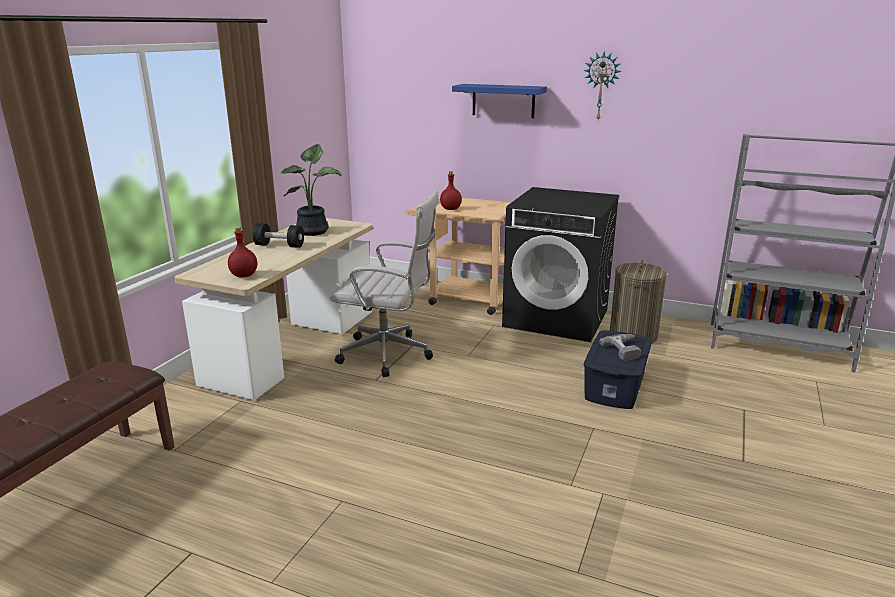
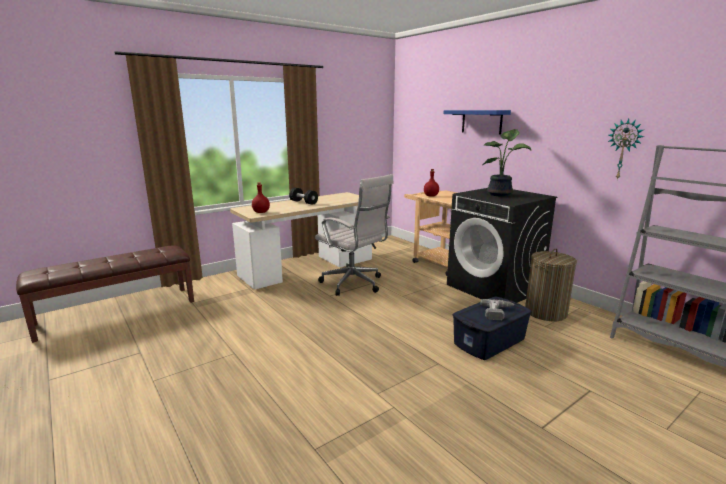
camera: 30 degrees right, 5 degrees down
(314, 231) = (334, 198): potted plant -> potted plant (501, 194)
(601, 86) = (550, 108): wall clock -> wall clock (624, 149)

